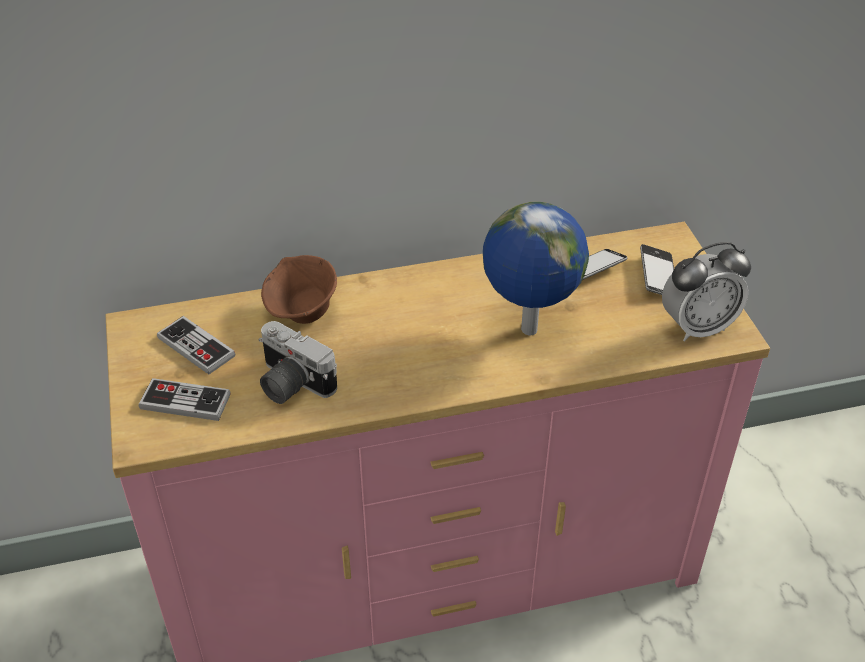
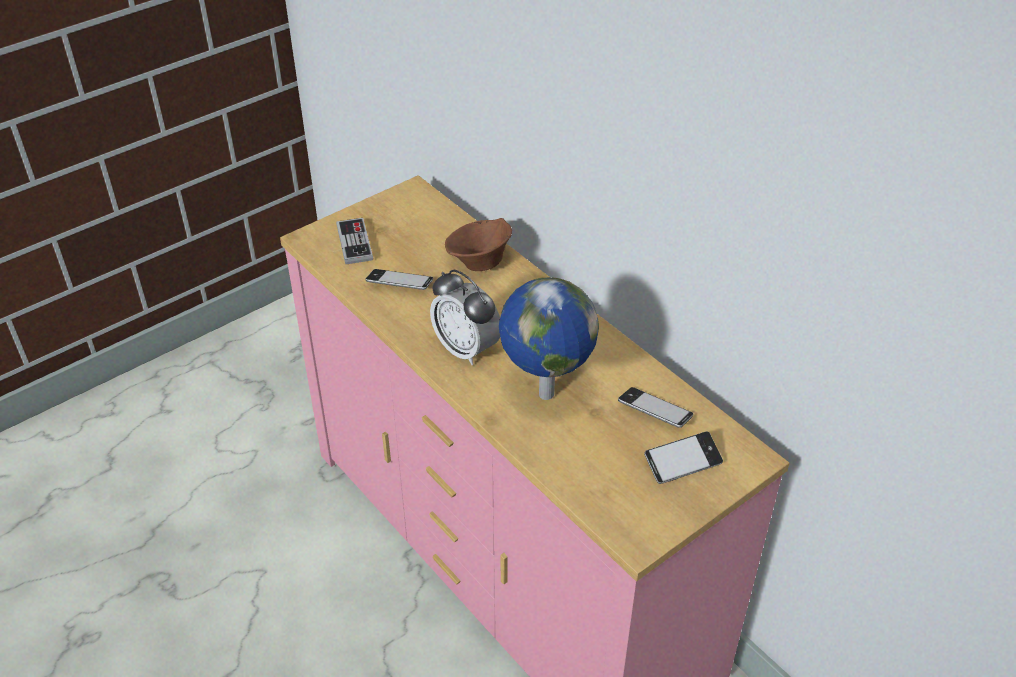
camera: 65 degrees right, 0 degrees up
(196, 347) = (410, 226): game controller -> none
(289, 384) = (400, 284): camera -> phone
(697, 327) = (627, 509): alarm clock -> alarm clock (466, 349)

